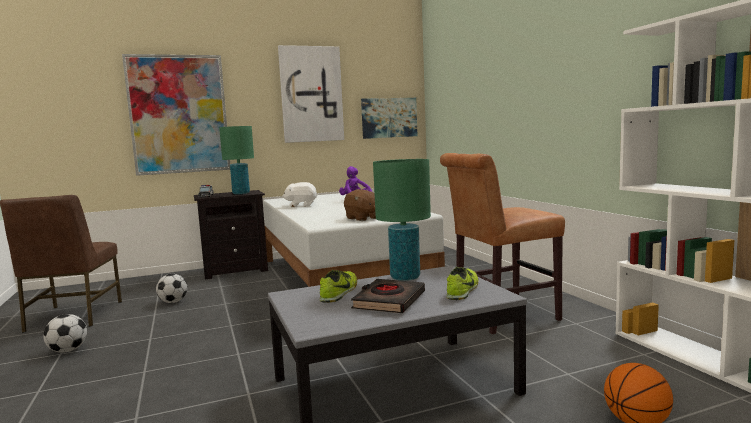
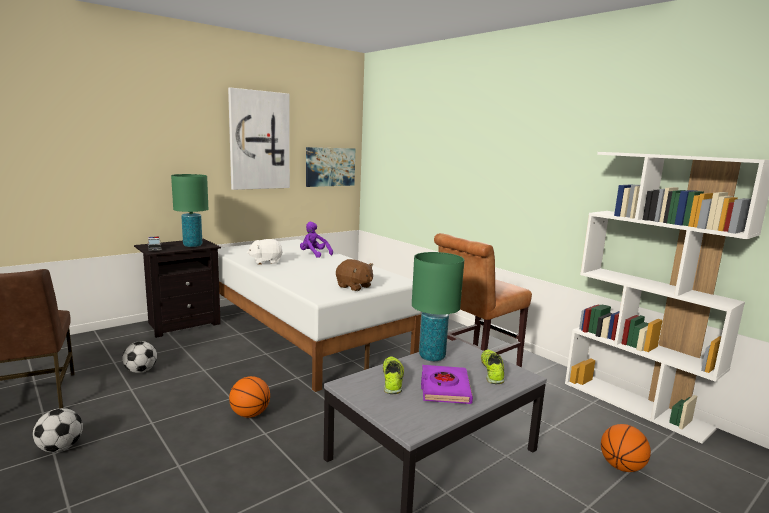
camera: 20 degrees left, 5 degrees up
(179, 114) = (117, 156): picture -> none
(237, 338) = (250, 414): none -> basketball
(389, 301) = (444, 388): black book -> purple book

